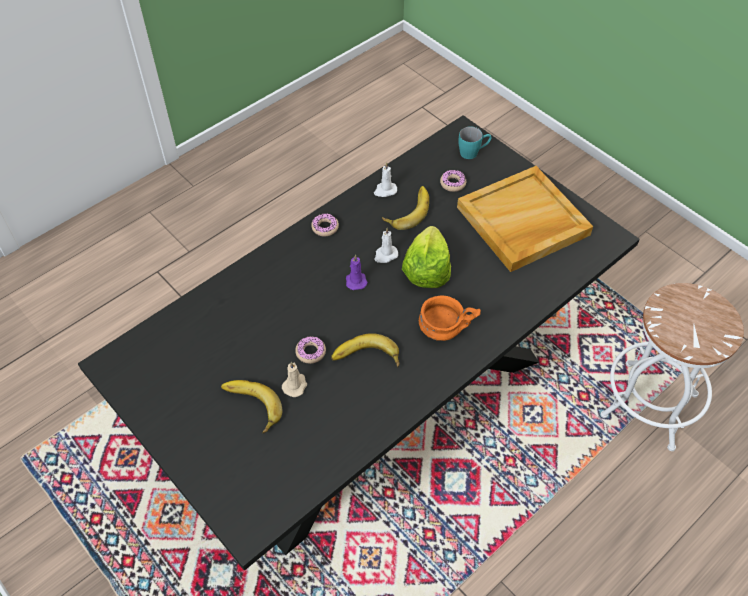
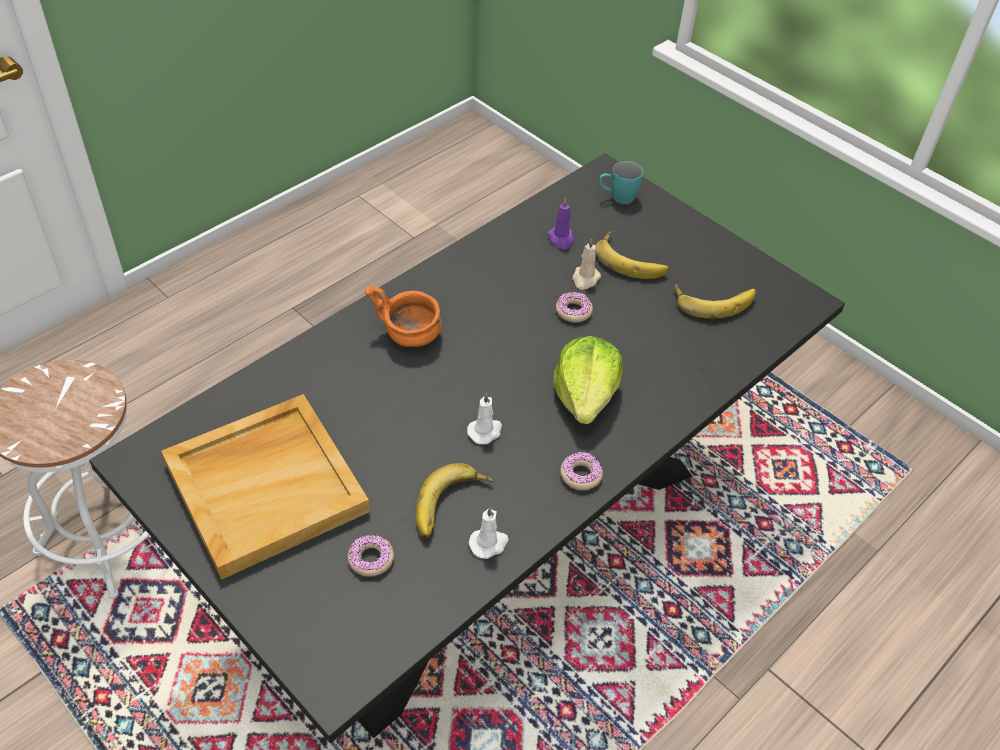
camera: 175 degrees right, 5 degrees down
(356, 280) = (526, 395): purple candle -> purple candle (561, 239)
(366, 359) = (505, 304): banana -> banana (713, 300)
(426, 270) = (426, 409): lettuce -> lettuce (585, 396)
(473, 152) = (324, 630): turquoise mug -> turquoise mug (617, 197)

